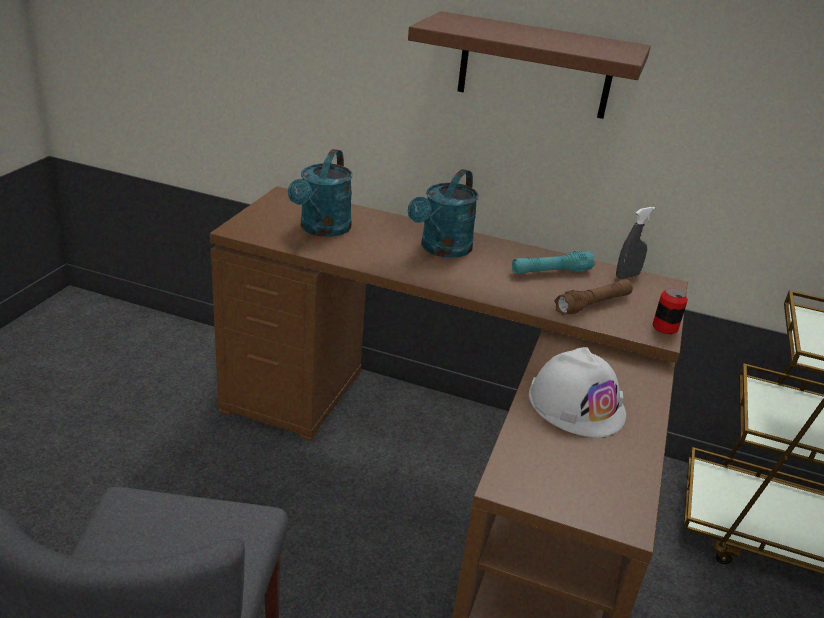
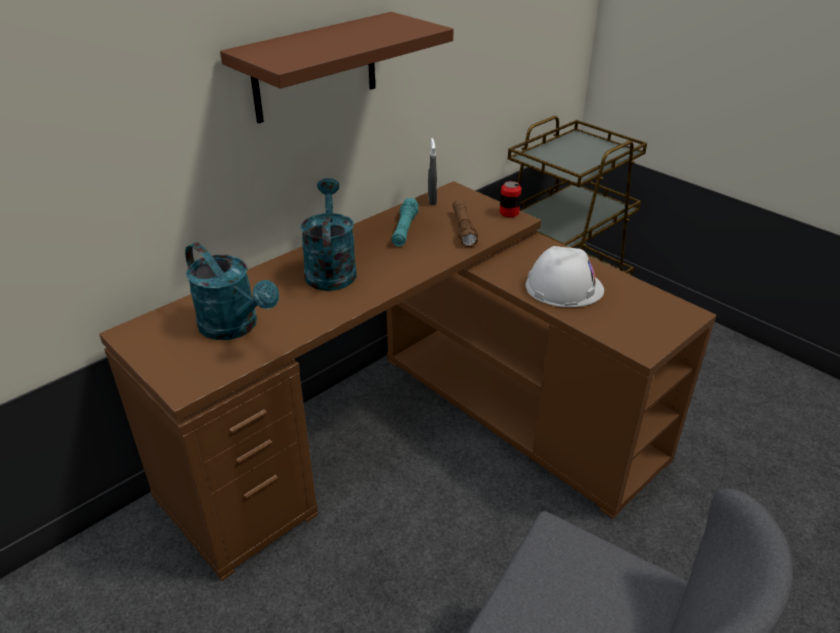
camera: 60 degrees left, 5 degrees up
(442, 249) = (330, 269): turquoise watering can -> turquoise watering can turned 150 degrees counterclockwise

